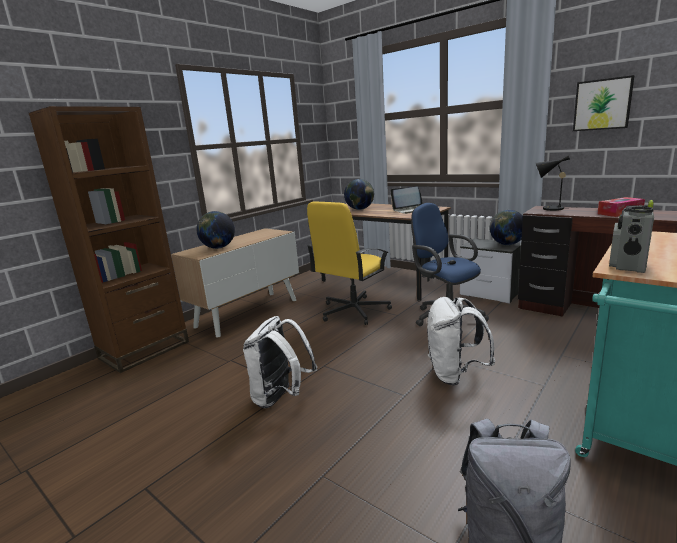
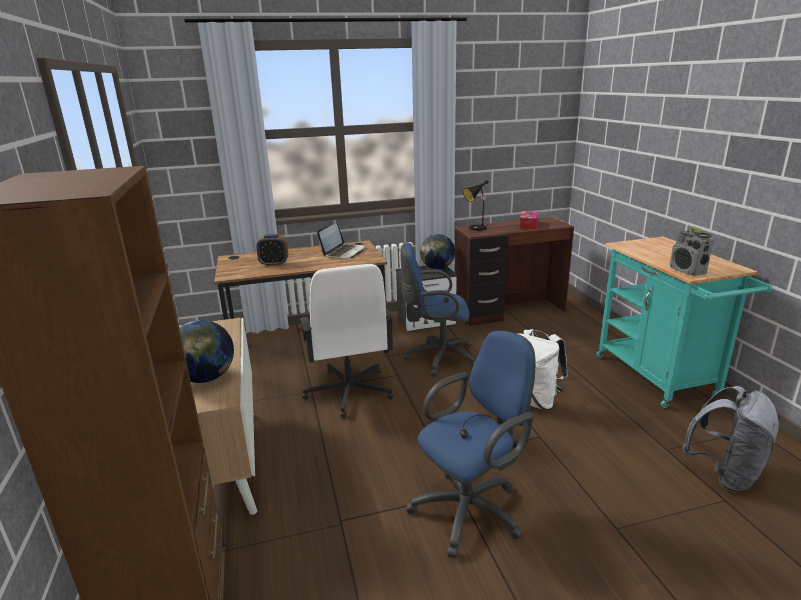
camera: 55 degrees left, 5 degrees up
(281, 397) = (472, 508): white backpack -> blue office chair
(353, 311) = (349, 392): yellow office chair -> white office chair
(360, 209) = (274, 264): globe -> alarm clock
(602, 104) = (488, 132): picture -> none

